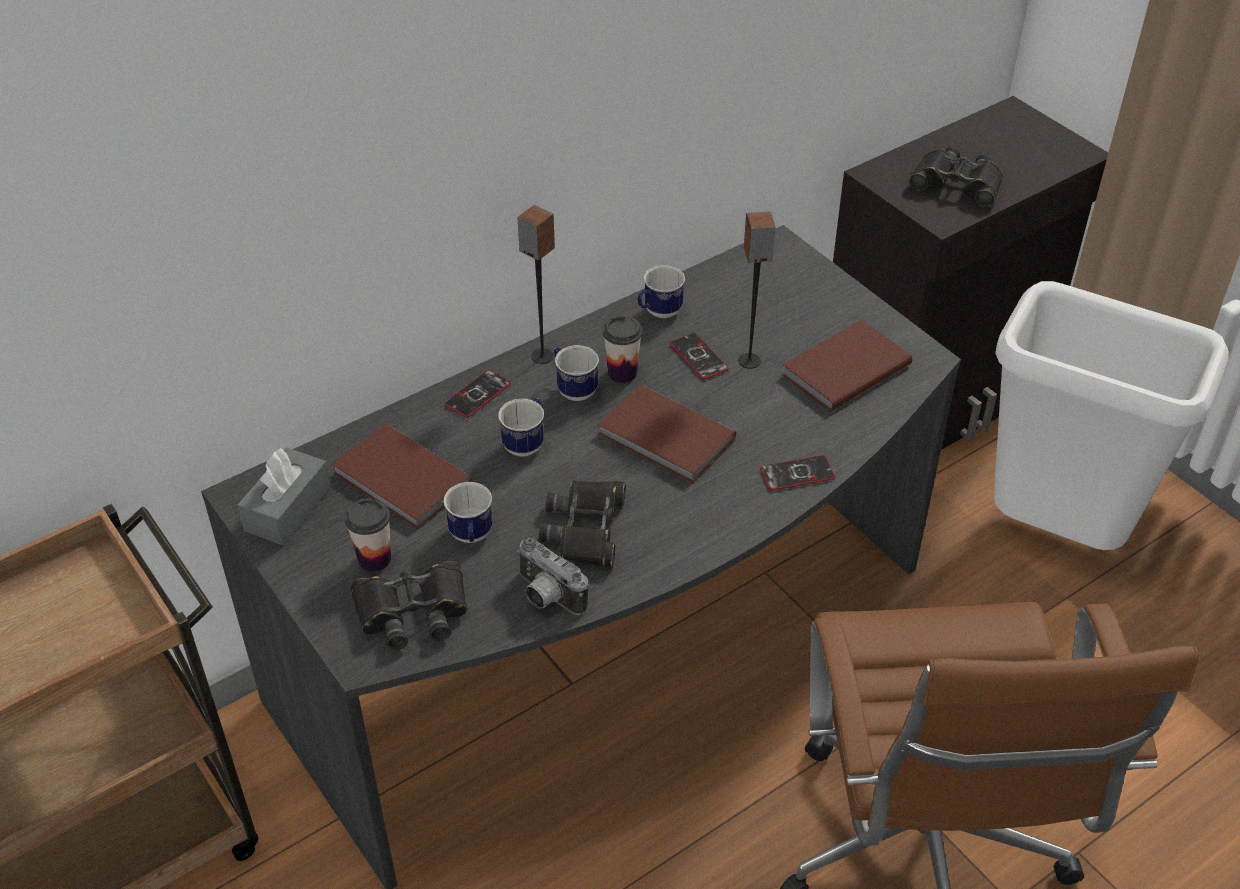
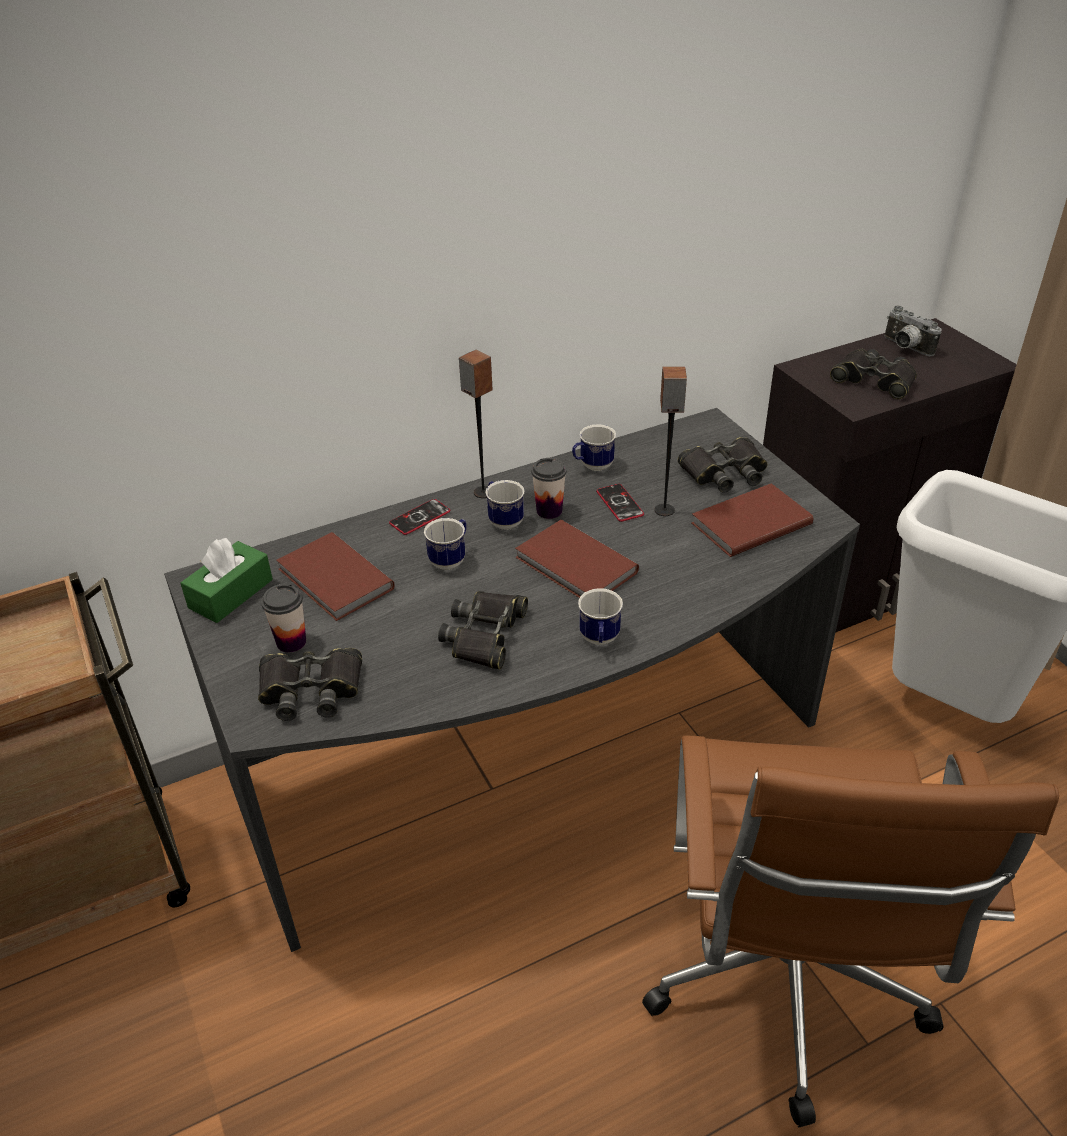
camera: 10 degrees right, 5 degrees down
(288, 509) = (231, 594): grey tissue box -> green tissue box
(471, 537) = (381, 632): mug -> mug (599, 640)
(546, 597) = (434, 689): camera -> camera (905, 347)
(797, 474) = (689, 606): phone -> none
(806, 308) = (724, 472): none -> black binoculars

